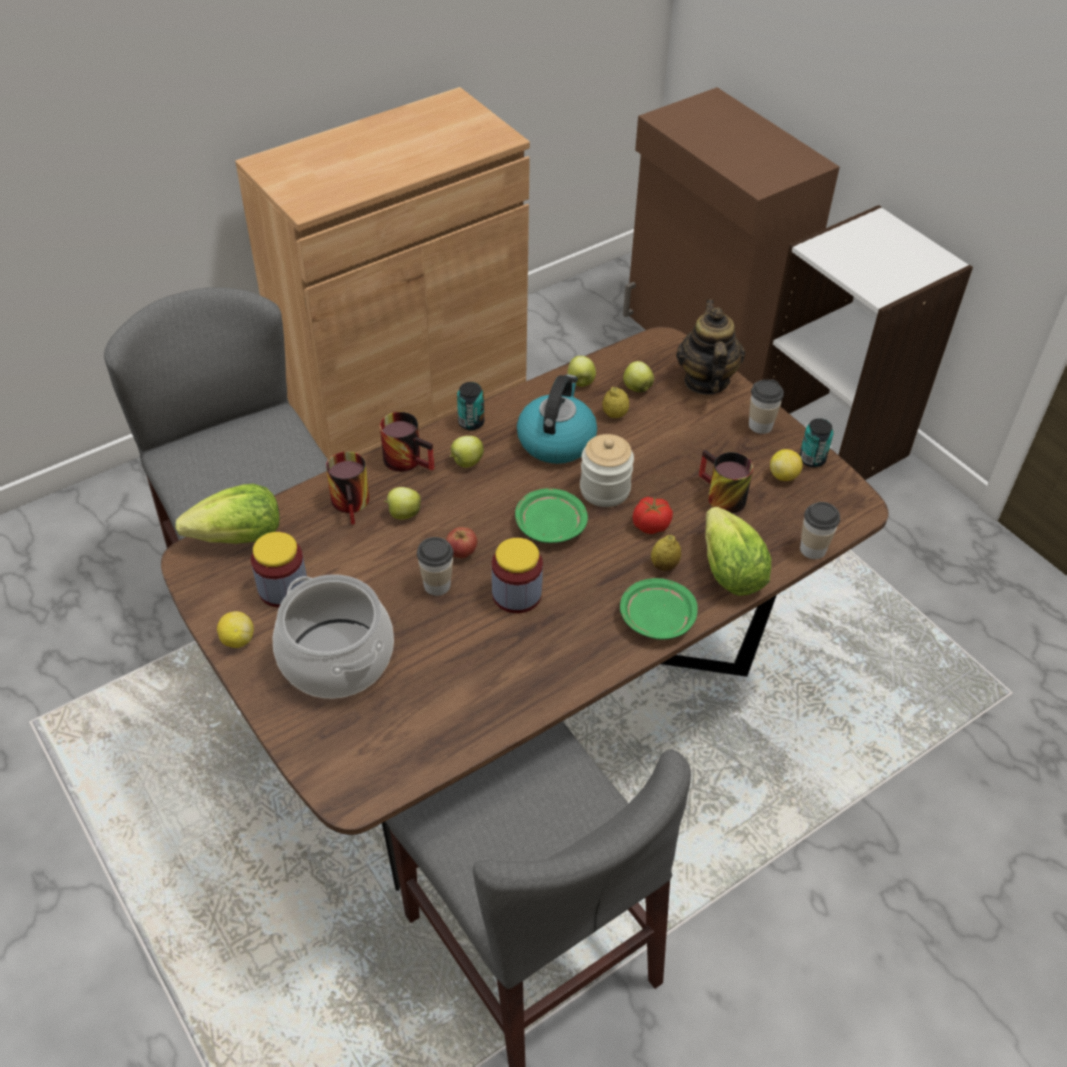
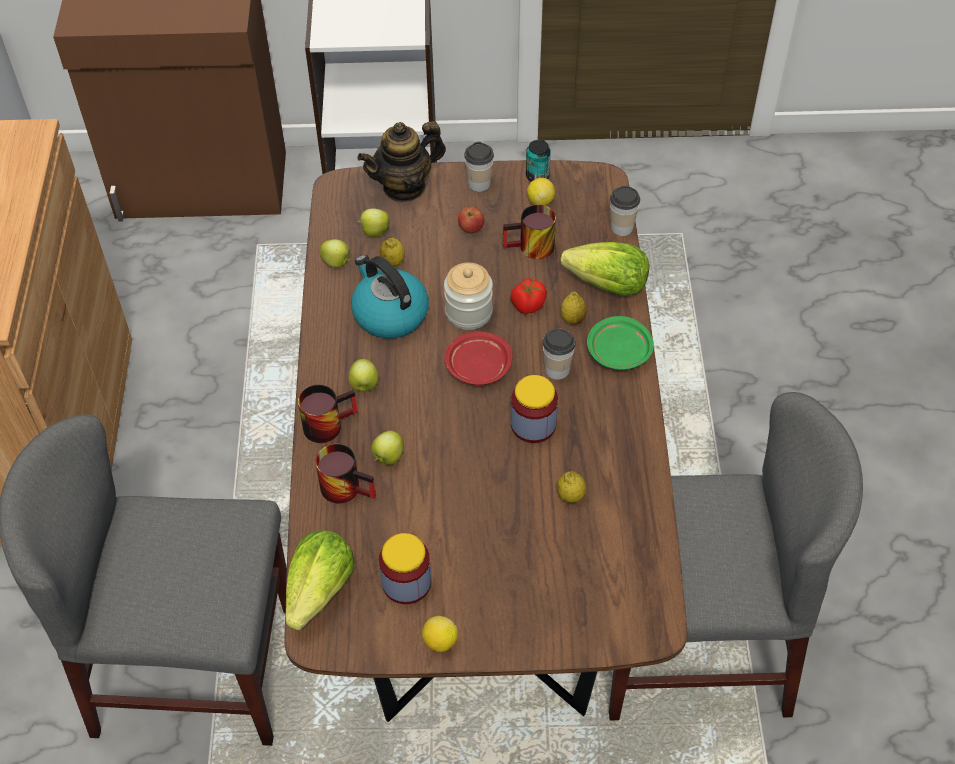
camera: 55 degrees left, 5 degrees up
(337, 658) = (511, 576): cooking pot -> none
(437, 585) = (484, 472): cup -> cup (557, 370)
(457, 659) = (570, 496): none -> lemon
(462, 553) = (463, 438): apple -> apple (471, 229)
(471, 422) = (320, 359): can -> none
(549, 525) = (477, 366): green plate -> red plate
(705, 381) = (404, 187): teapot -> teapot turned 60 degrees counterclockwise

